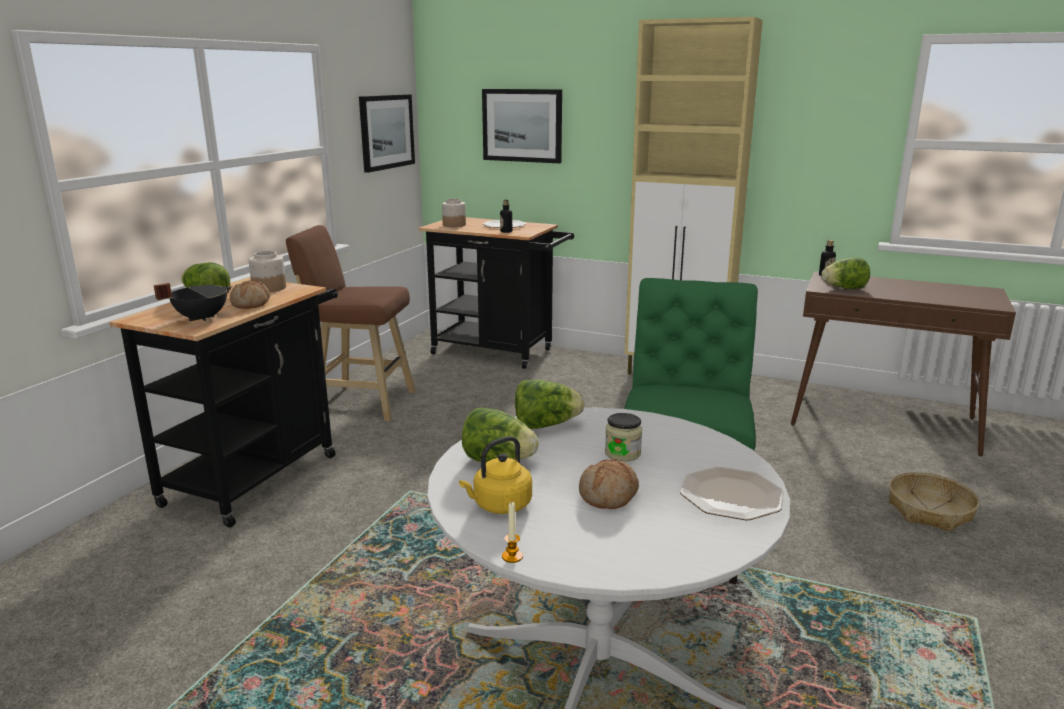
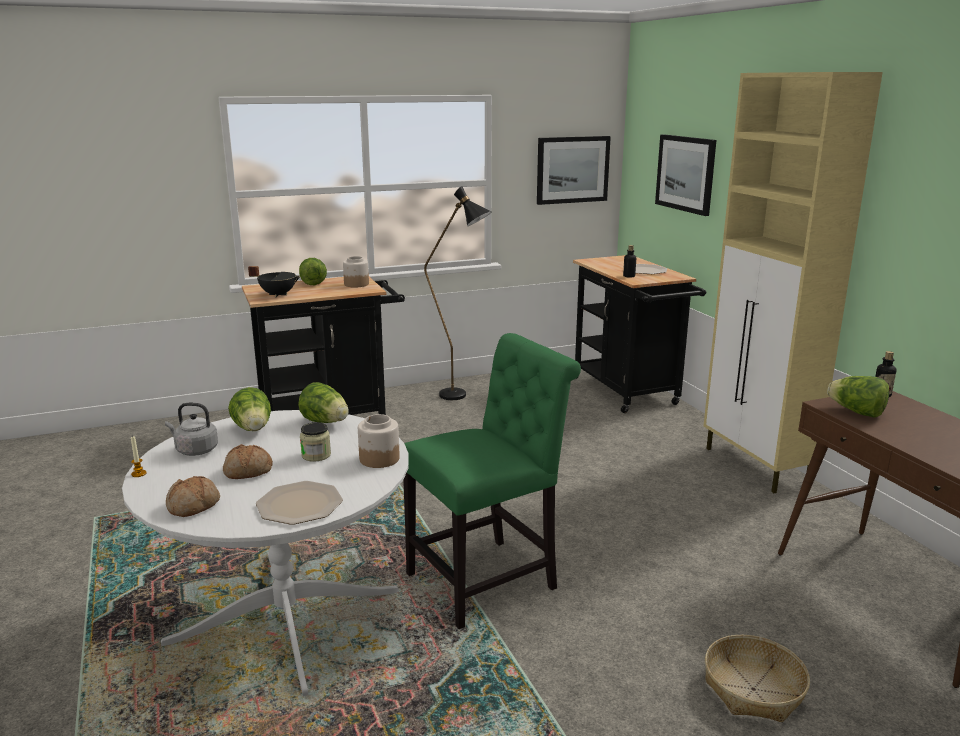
camera: 45 degrees right, 0 degrees up
(251, 304) = (321, 292): bread -> bread (194, 506)
(360, 403) = (461, 397): brown stool -> black floor lamp
(454, 225) = (605, 262): jar -> jar (379, 459)
(499, 506) = (195, 450): yellow kettle -> grey kettle

